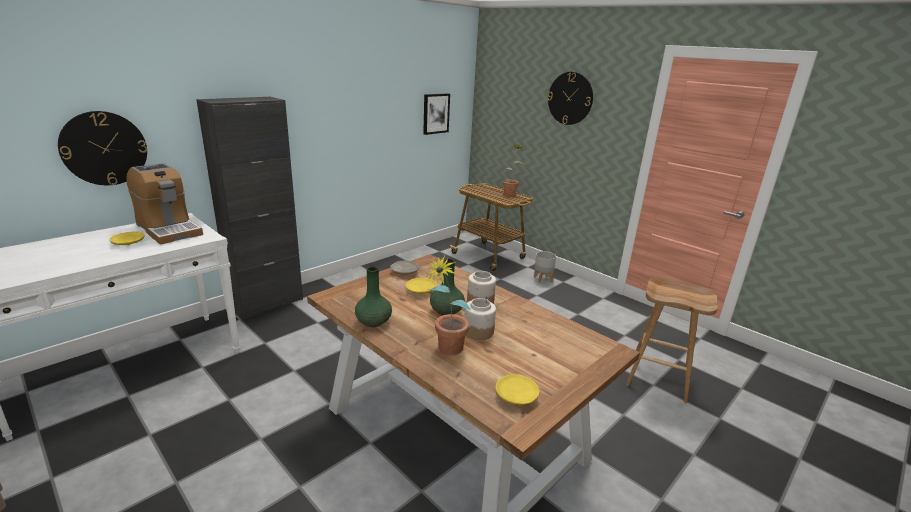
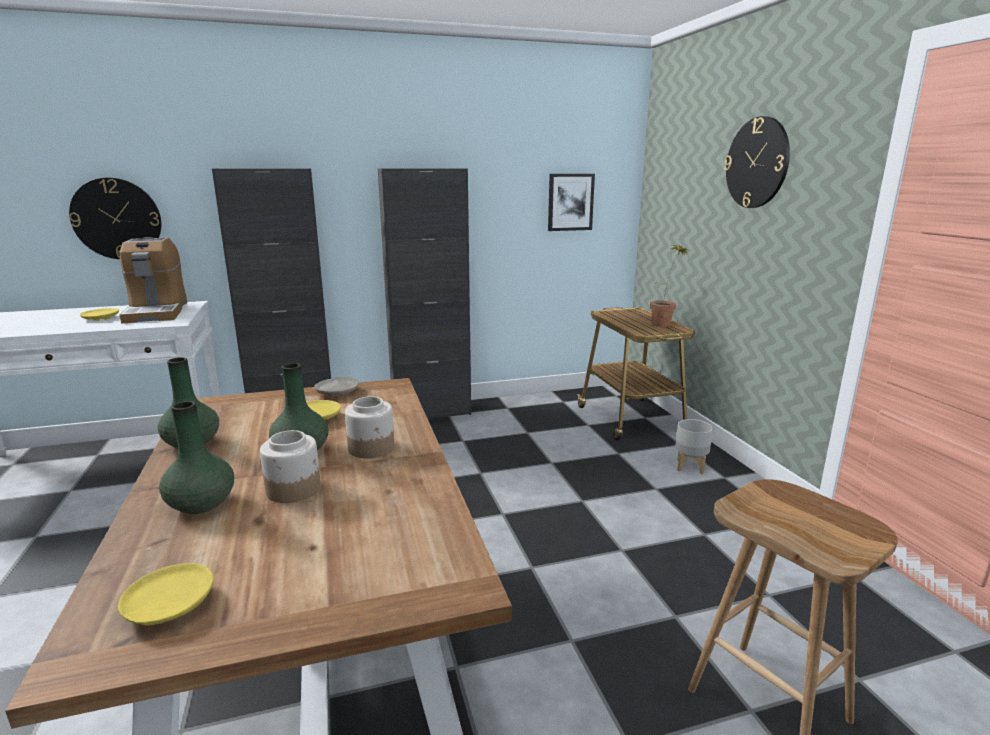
camera: 30 degrees right, 5 degrees down
(360, 274) = (431, 412): none -> black cabinet
(446, 351) = (202, 504): potted plant -> green vase

